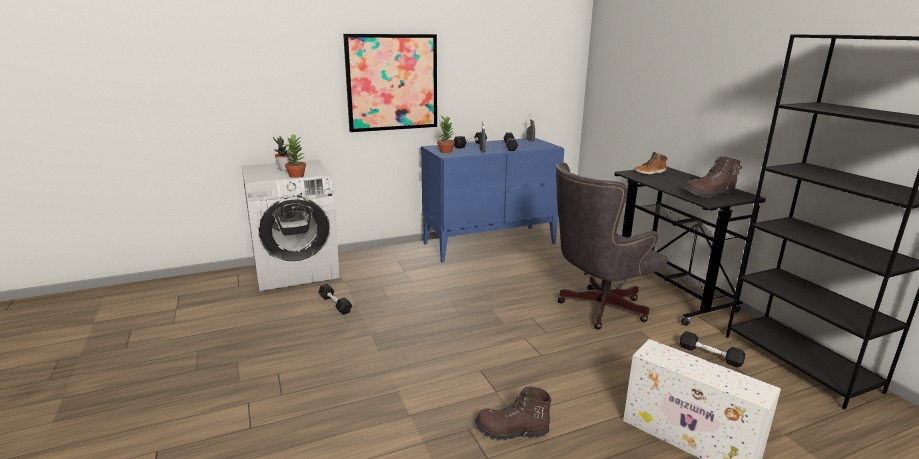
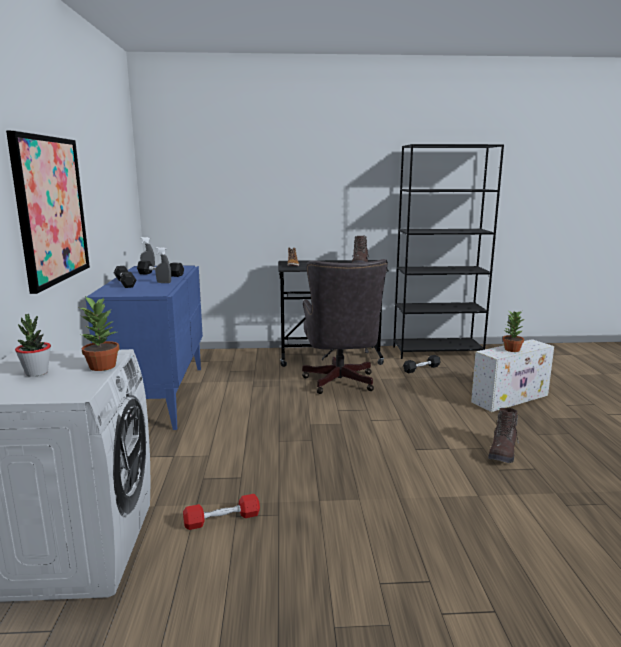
camera: 70 degrees left, 5 degrees down
(335, 304) = (222, 519): black dumbbell -> red dumbbell
(445, 151) = (137, 292): potted plant -> potted plant (511, 349)

